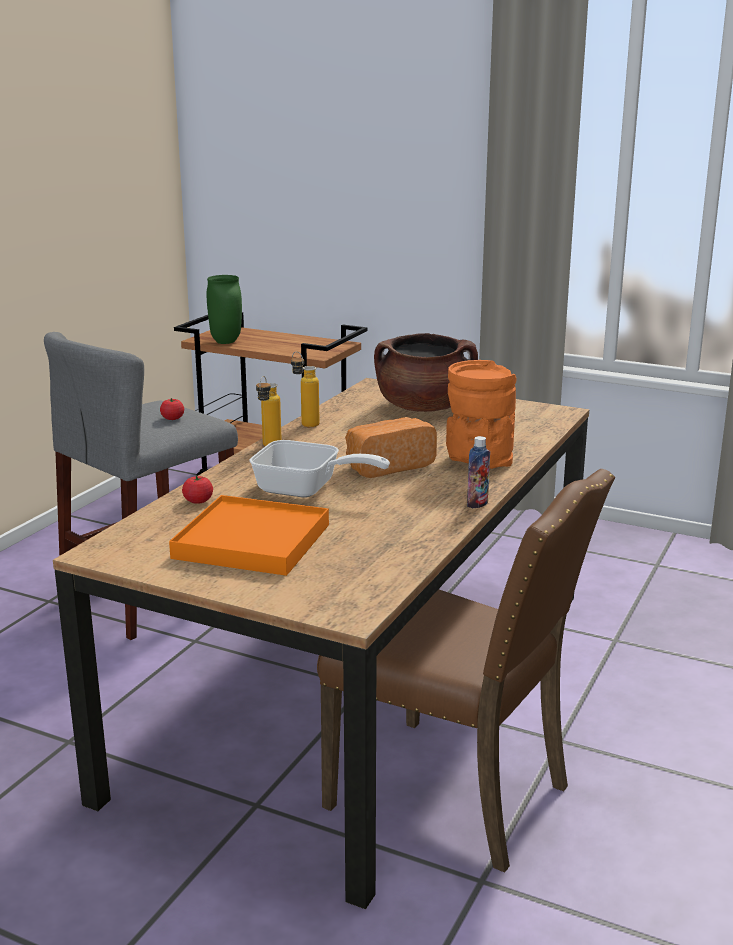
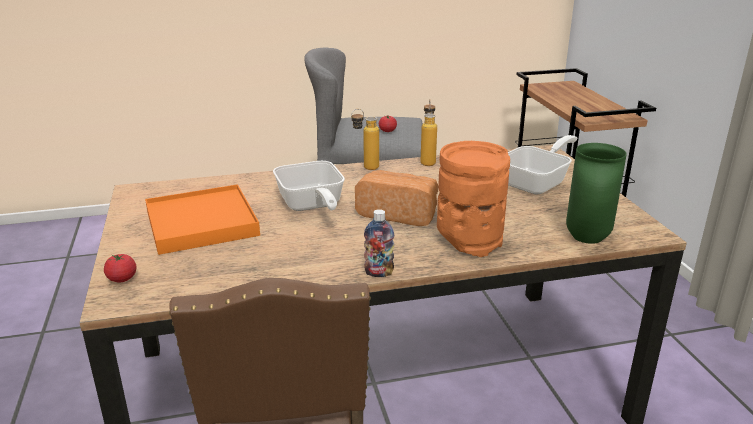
camera: 50 degrees right, 5 degrees up
(198, 501) = (245, 185): tomato -> tomato (122, 279)
(227, 342) = (547, 92): green vase -> green vase (588, 239)
(424, 408) = (537, 182): brown cooking pot -> frying pan

